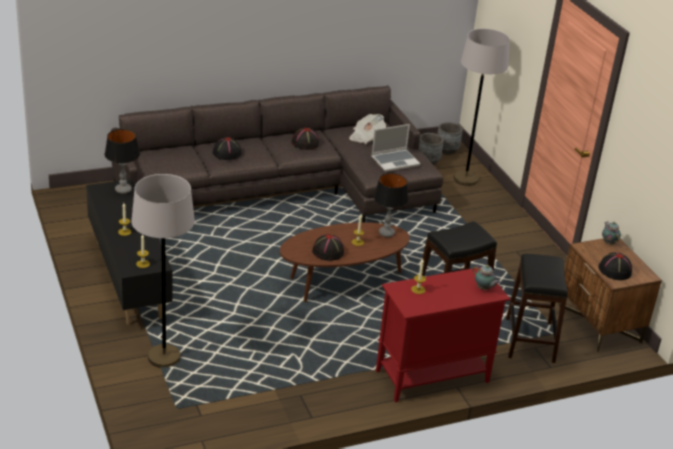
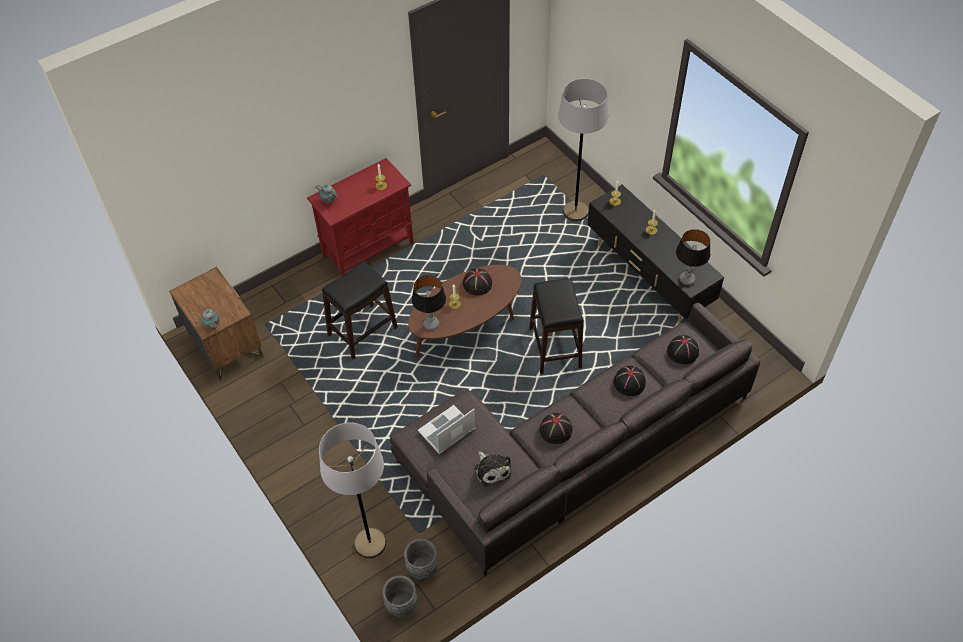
camera: 170 degrees right, 20 degrees up
(366, 137) = (492, 469): newspaper -> plush toy
(530, 340) = (289, 309): black stool -> black stool (554, 348)
(614, 270) = (212, 289): black hat -> black hat (683, 351)

